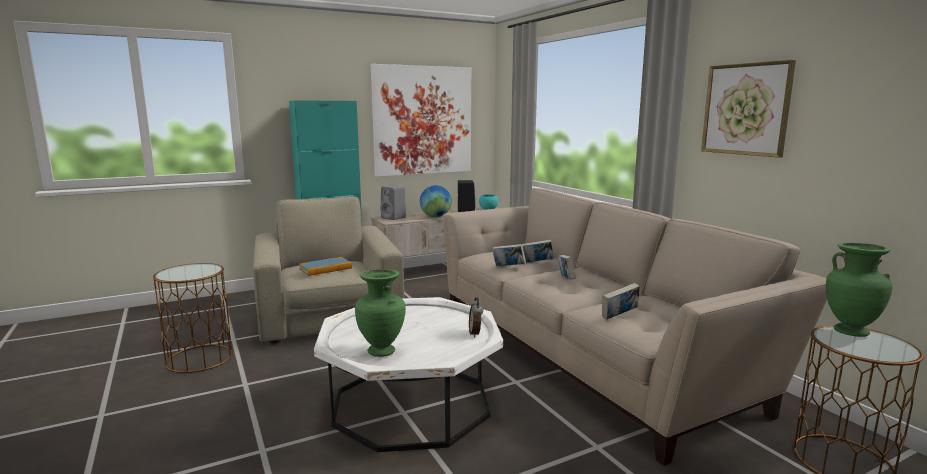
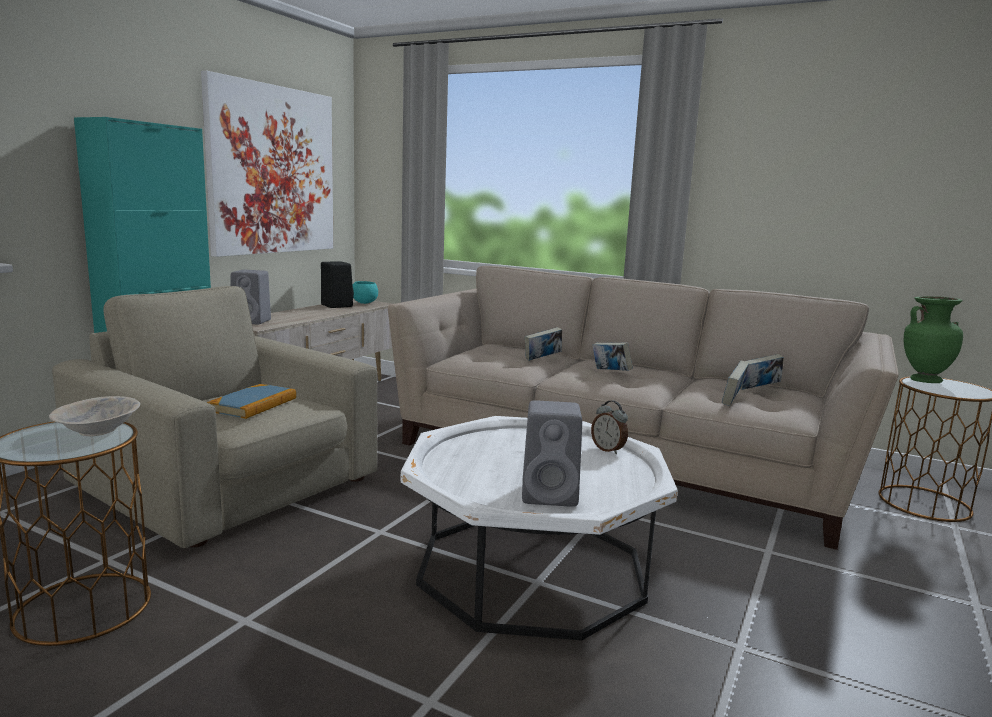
camera: 35 degrees left, 0 degrees up
(205, 270) = (98, 431): none -> beige bowl
(382, 351) = (551, 495): green vase -> grey speaker
(435, 217) = (313, 316): globe -> none
(508, 267) = (522, 367): book -> book (758, 389)
(746, 109) = (767, 168): picture -> none

